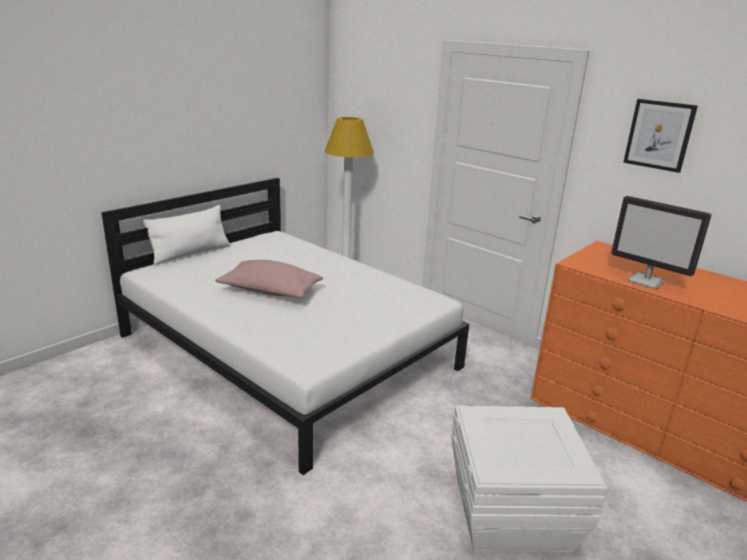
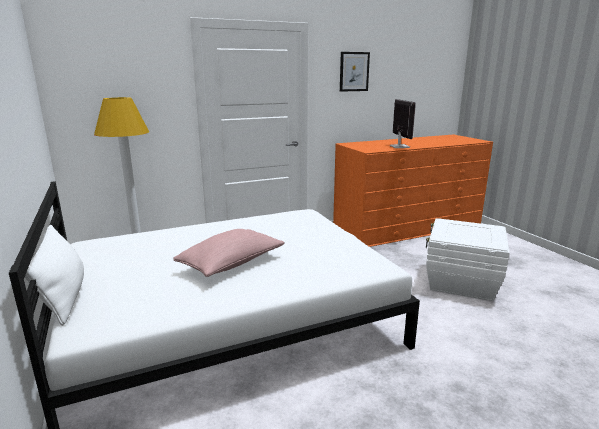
camera: 65 degrees left, 5 degrees down
(647, 281) = (399, 146): monitor -> monitor turned 75 degrees counterclockwise

